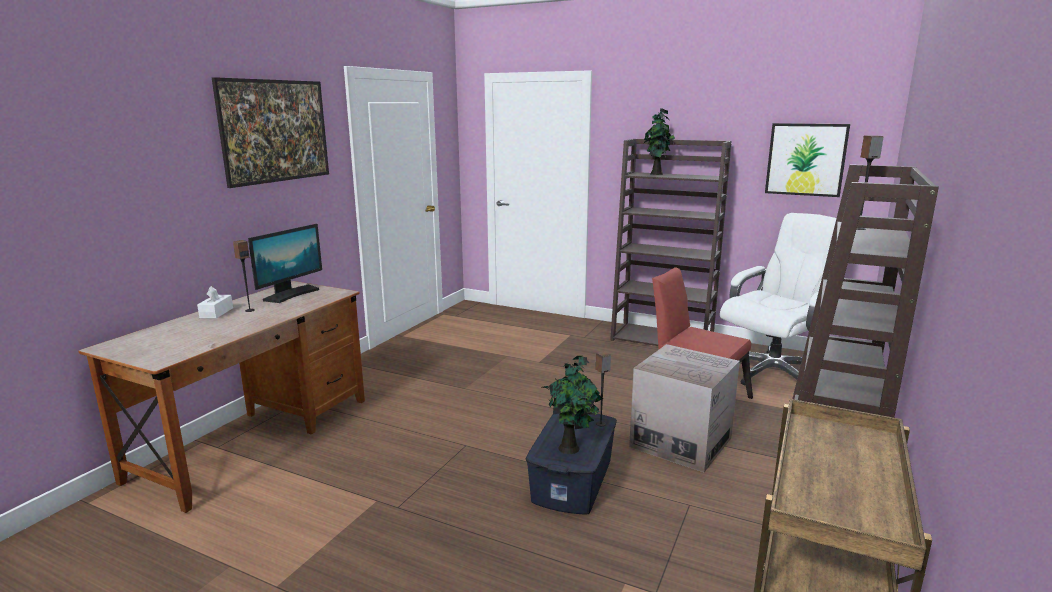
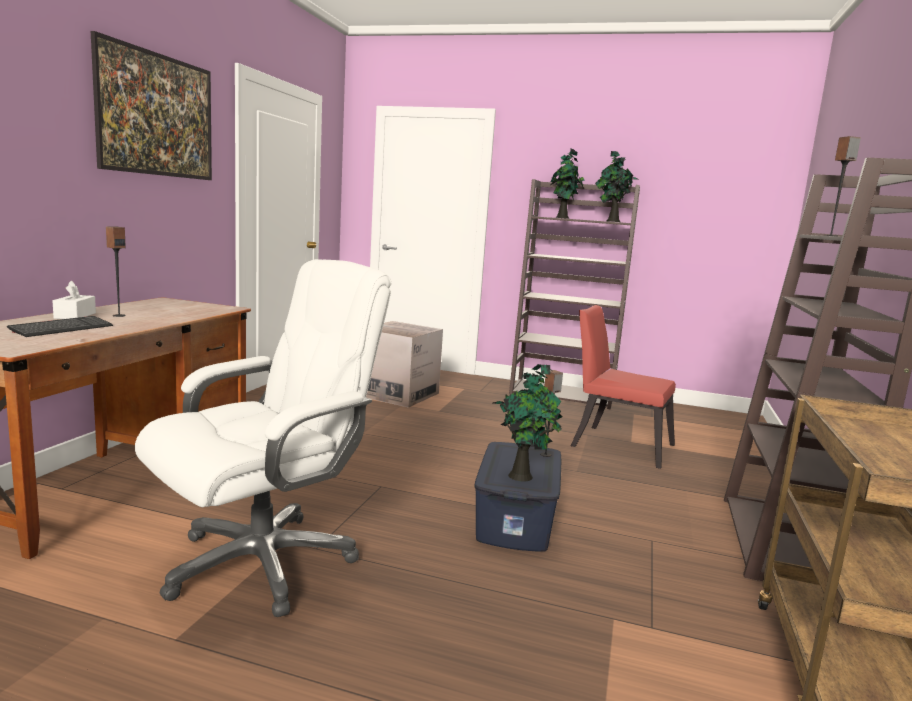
camera: 10 degrees left, 5 degrees down
(202, 331) = (62, 328): none -> keyboard
(291, 294) = (166, 306): monitor -> none
(681, 442) = (618, 483): cardboard box -> cardboard box (398, 394)
(702, 177) = (611, 221): none -> potted plant
(773, 372) = (684, 424): white office chair -> white office chair (263, 562)
(806, 159) = (713, 209): picture -> none

